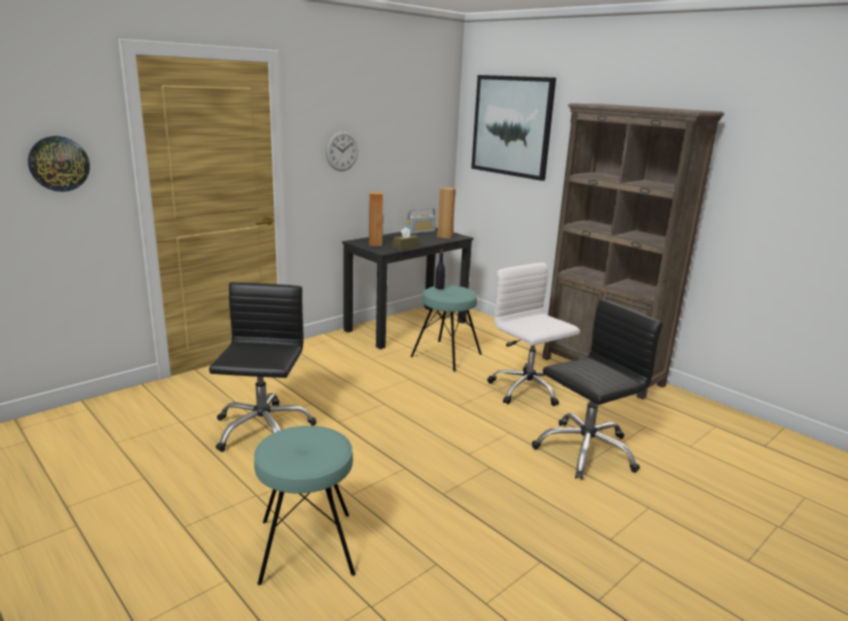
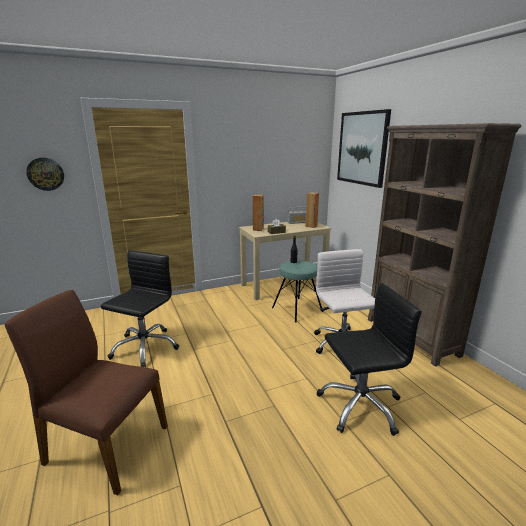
camera: 20 degrees right, 0 degrees up
(307, 547) = (105, 445): turquoise stool -> brown chair
(342, 151) = (238, 167): wall clock -> none
(406, 326) = (283, 285): black desk -> beige desk

